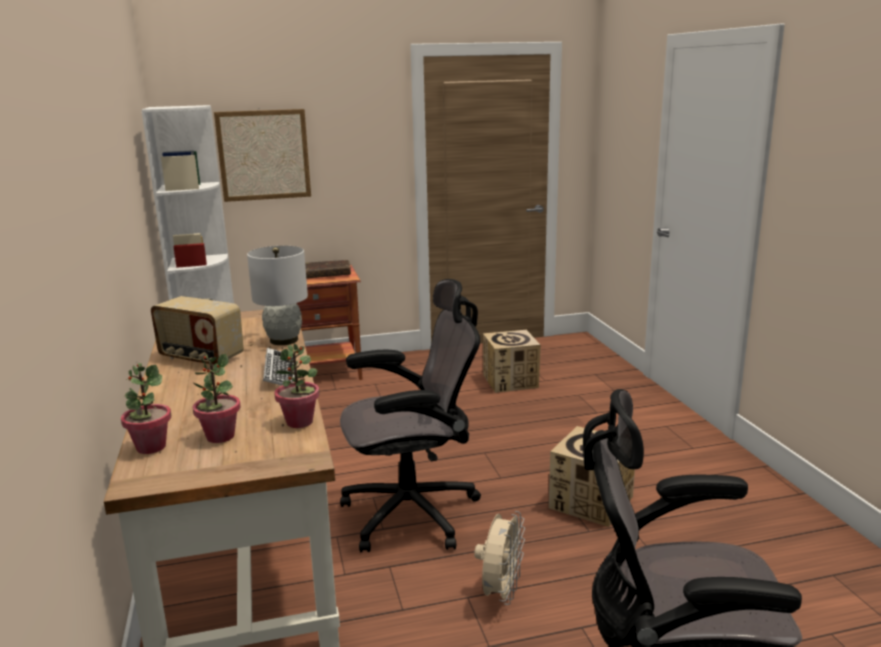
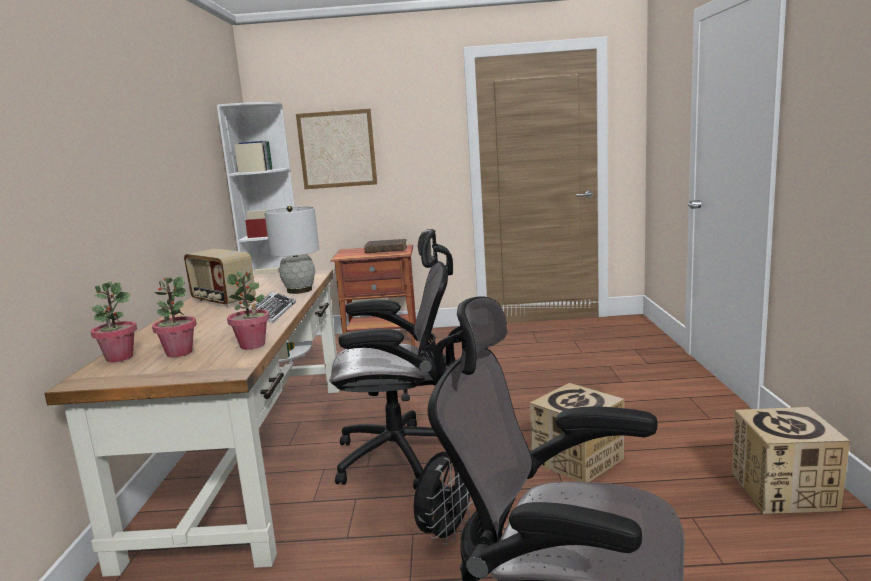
camera: 15 degrees right, 5 degrees down
(500, 592) = (446, 533): beige fan -> black fan
(510, 381) = (548, 352): cardboard box -> cardboard box (784, 491)

